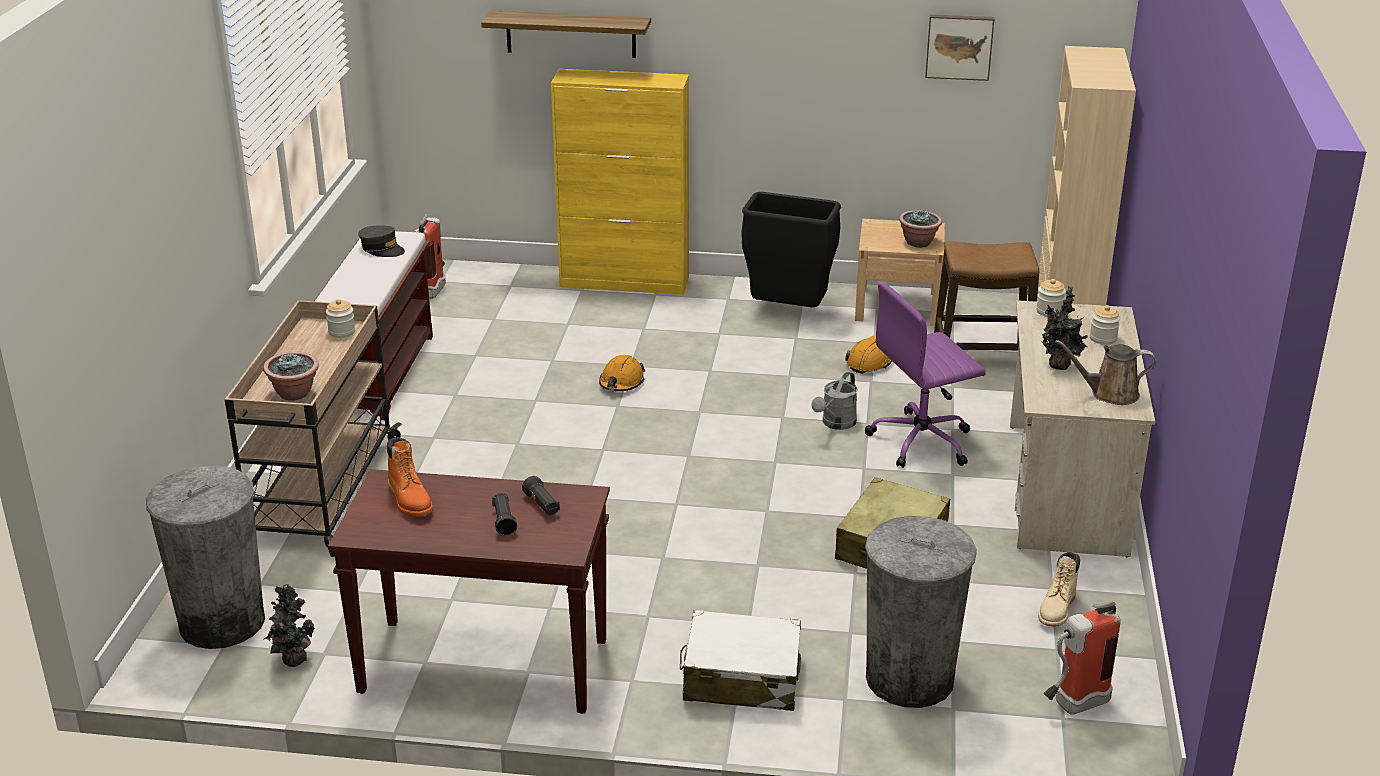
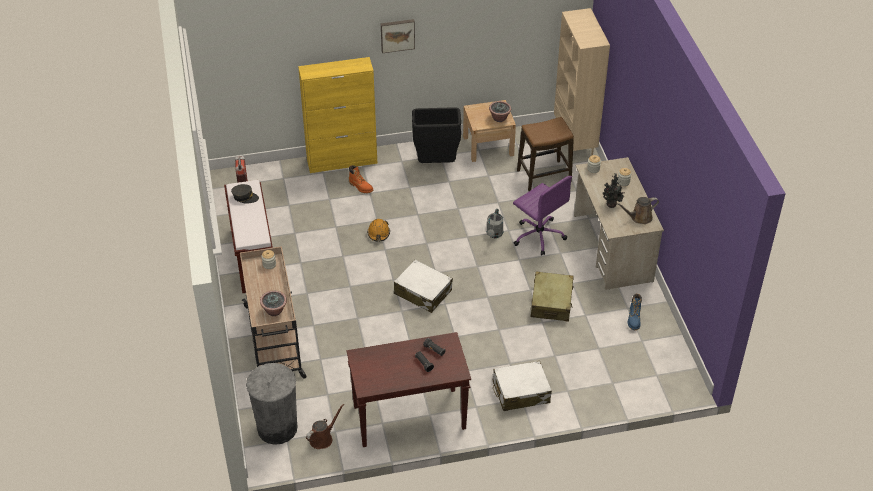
camera: 20 degrees left, 15 degrees up
(292, 659) = (323, 438): potted plant -> brown watering can
(410, 501) = (376, 363): orange boot -> orange boot (360, 187)
(571, 34) = (302, 47): shelf -> none
(645, 479) = (423, 292): none -> white suitcase
(870, 362) = (492, 189): orange hard hat -> none
(909, 678) = (589, 372): grey trash can -> none
(922, 441) = (538, 235): purple office chair -> purple office chair turned 90 degrees counterclockwise
(959, 46) = (508, 19): picture -> picture (397, 35)
(1057, 610) = (634, 319): beige boot -> blue boot
(1073, 706) = (658, 368): fire extinguisher -> none

